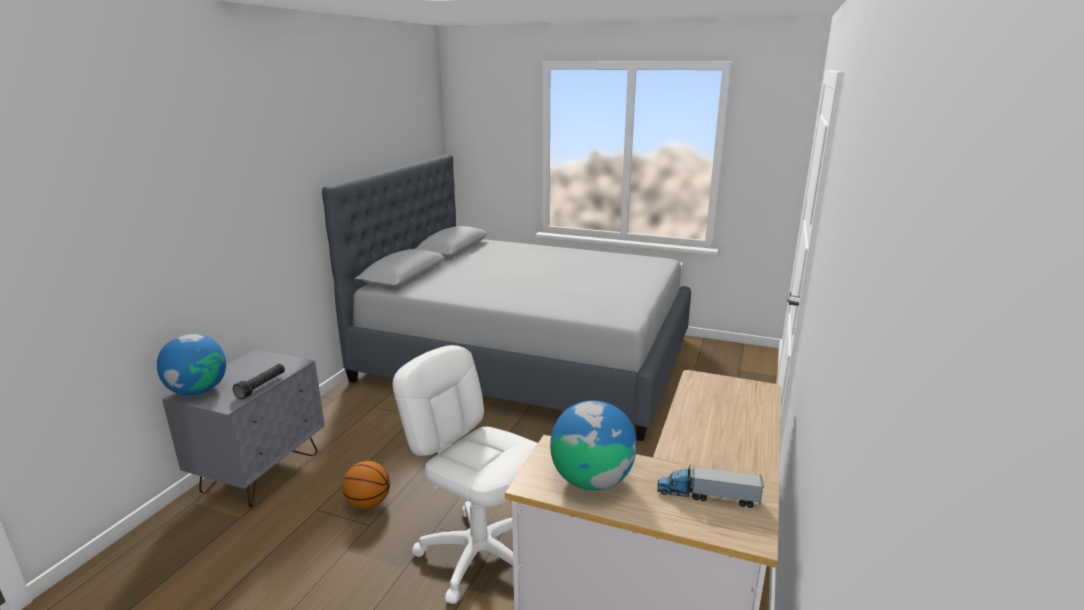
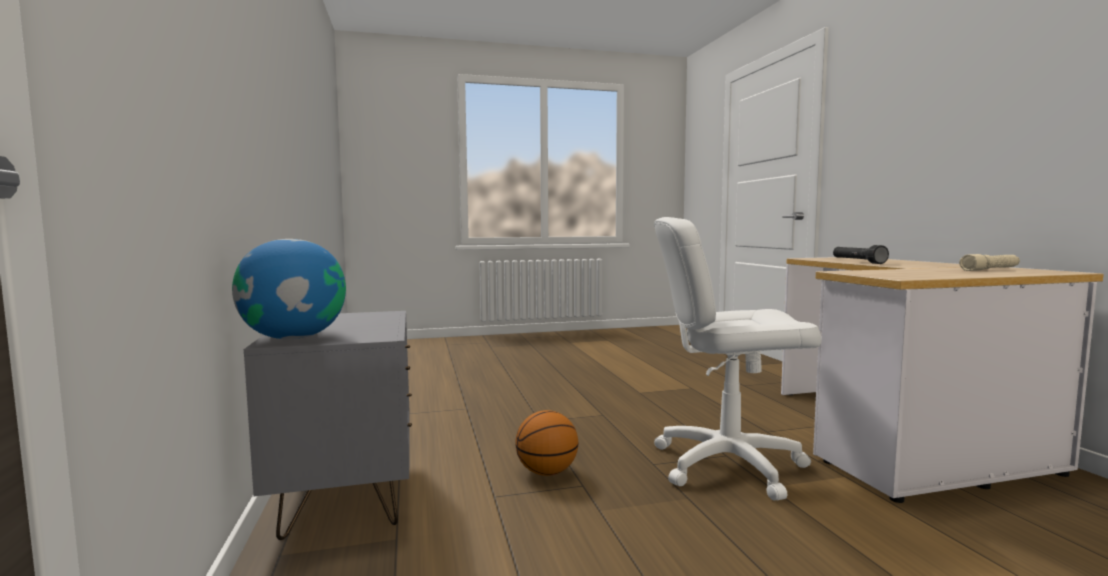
camera: 35 degrees left, 15 degrees down
(262, 386) = (390, 325): black flashlight -> black flashlight (857, 262)
(528, 358) = (504, 358): grey bed -> none
(591, 479) = (920, 273): globe -> none
(707, 496) = (990, 269): toy truck -> beige flashlight

